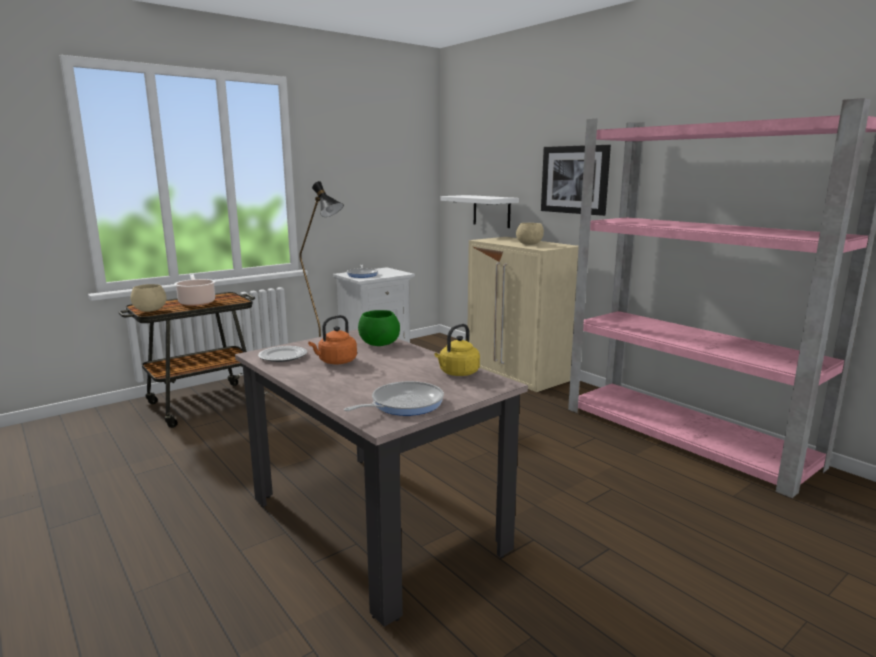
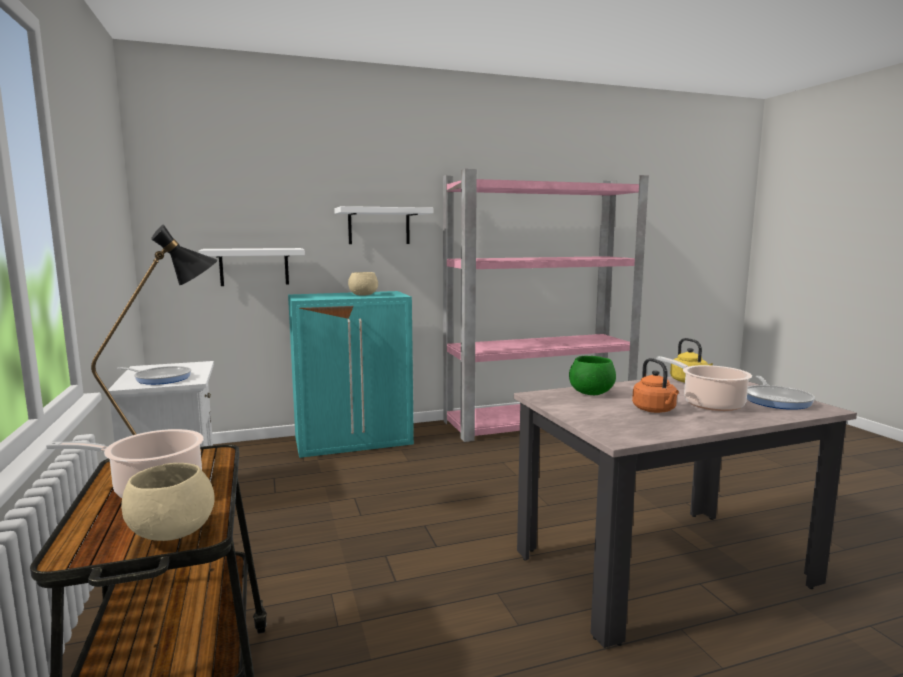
camera: 70 degrees left, 5 degrees down
(282, 356) = (631, 428): plate -> none
(370, 378) = (709, 403): none -> cooking pot
(403, 404) = (776, 400): frying pan -> frying pan turned 150 degrees counterclockwise
(518, 372) = (354, 440): beige cabinet -> turquoise cabinet
(575, 179) = (379, 226): picture -> white shelf

